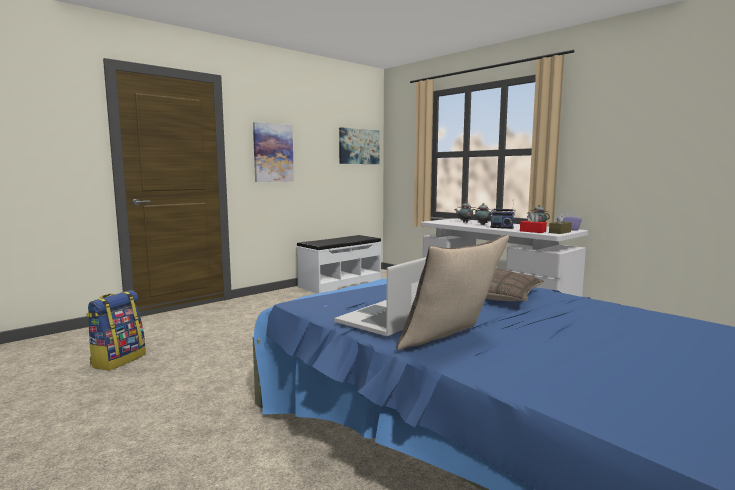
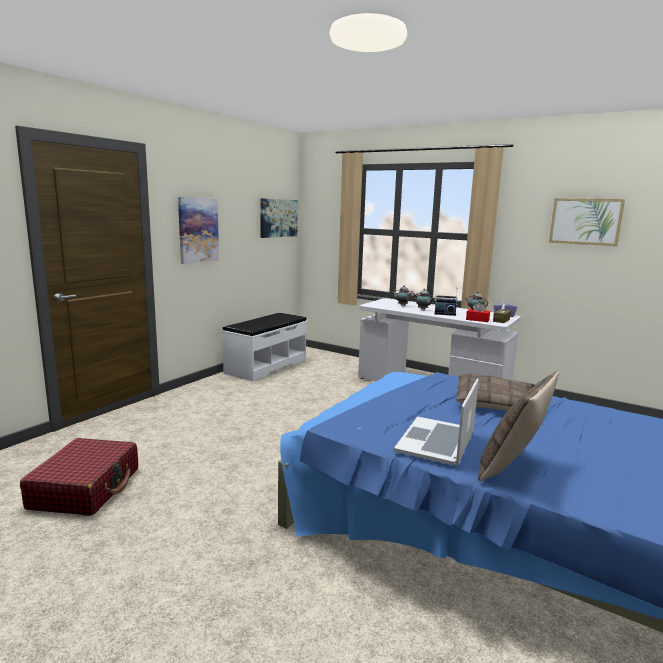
camera: 15 degrees left, 5 degrees up
(118, 360) = (86, 488): backpack -> red suitcase
(658, 123) = (585, 221): none -> picture

